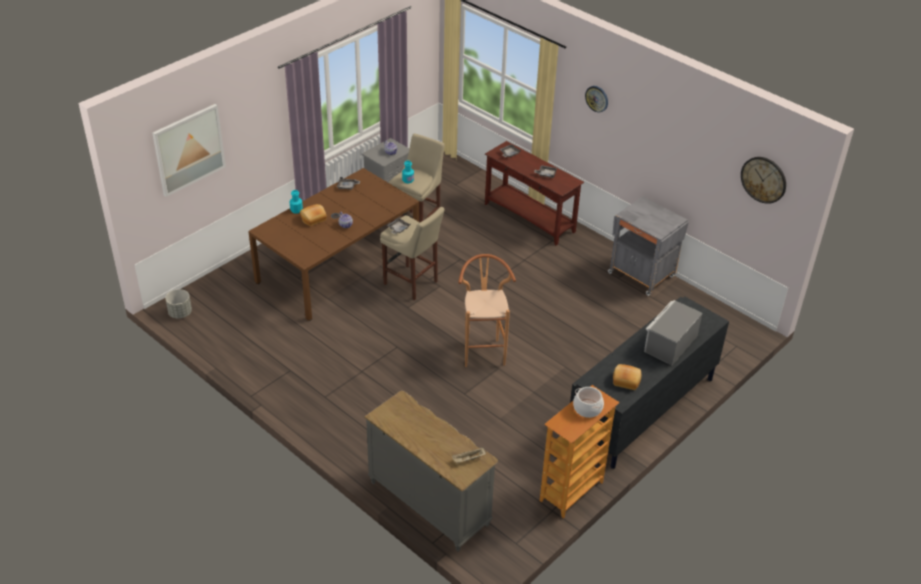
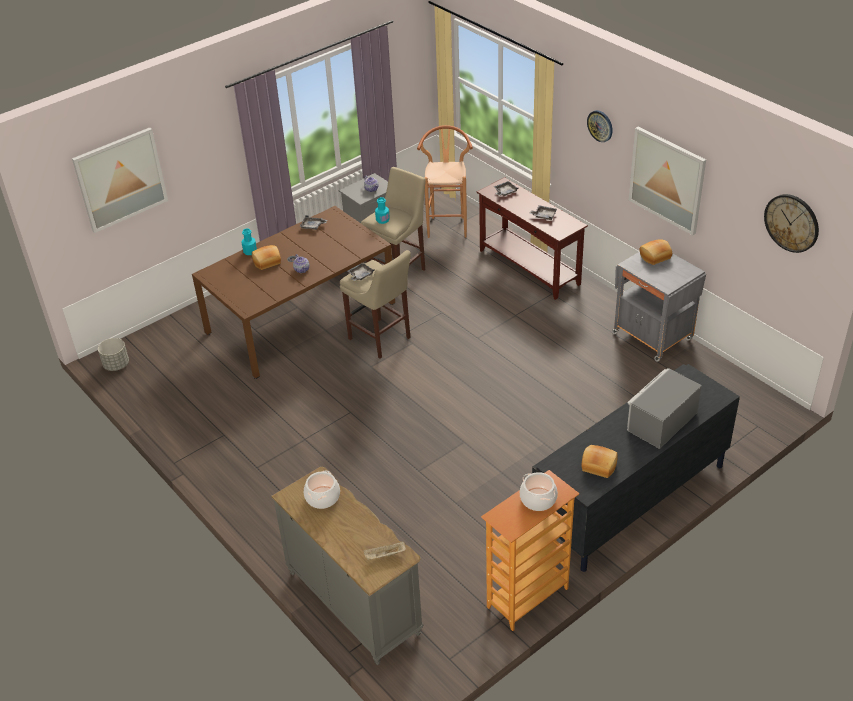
camera: 10 degrees right, 0 degrees up
(407, 415) = (322, 497): none -> cooking pot
(483, 350) = (449, 419): brown stool -> brown stool (447, 224)
(646, 208) = (655, 257): none -> bread
(656, 144) = (667, 180): none -> picture

